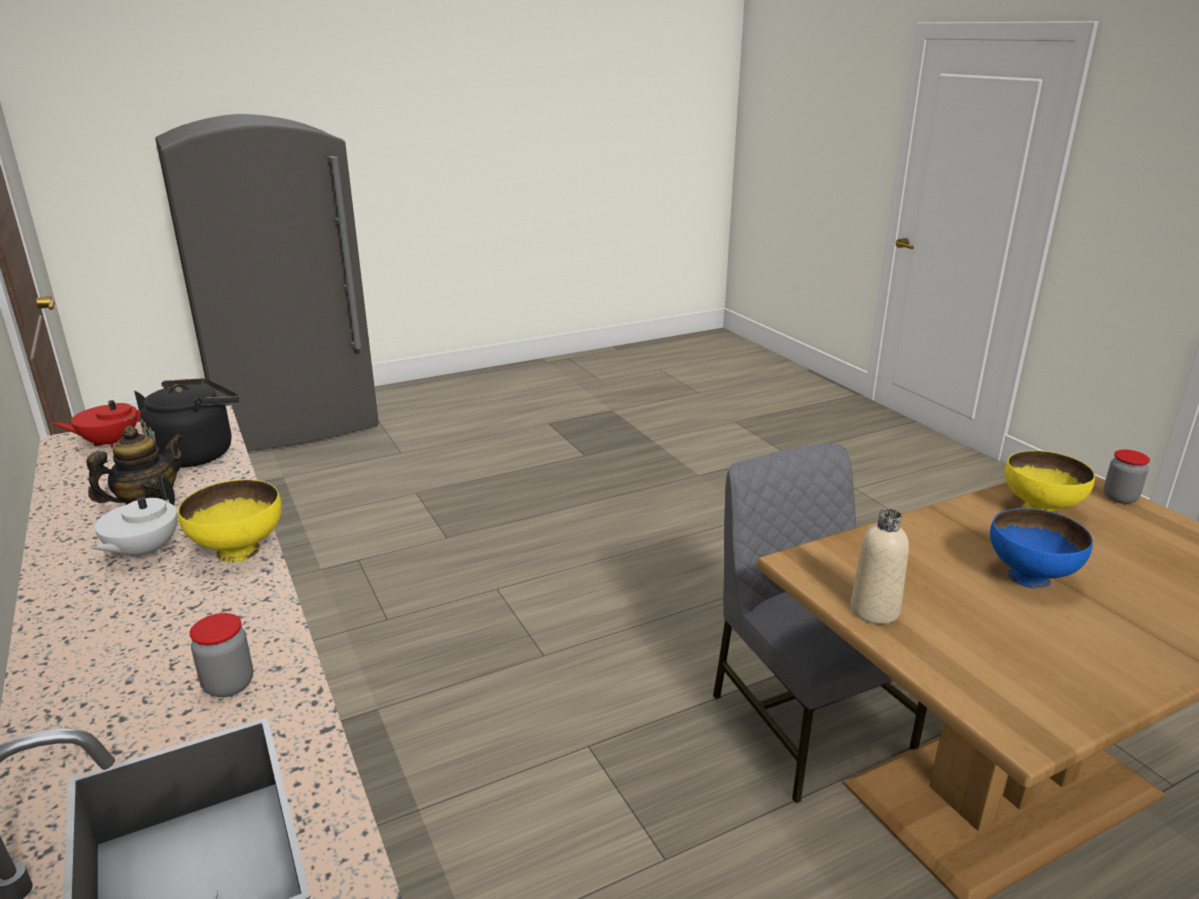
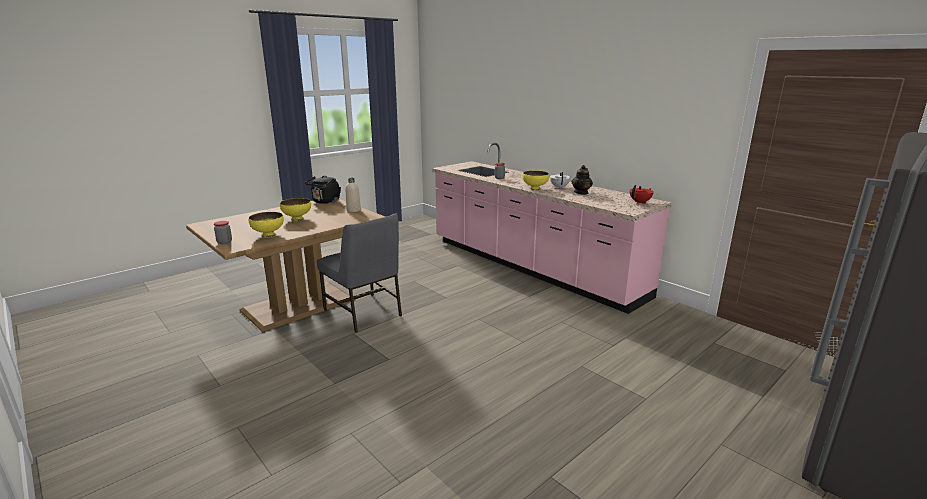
camera: 165 degrees right, 5 degrees down
(198, 453) = (601, 202): black kettle -> black kettle (325, 202)
(1030, 578) = (297, 219): blue bowl -> yellow bowl

